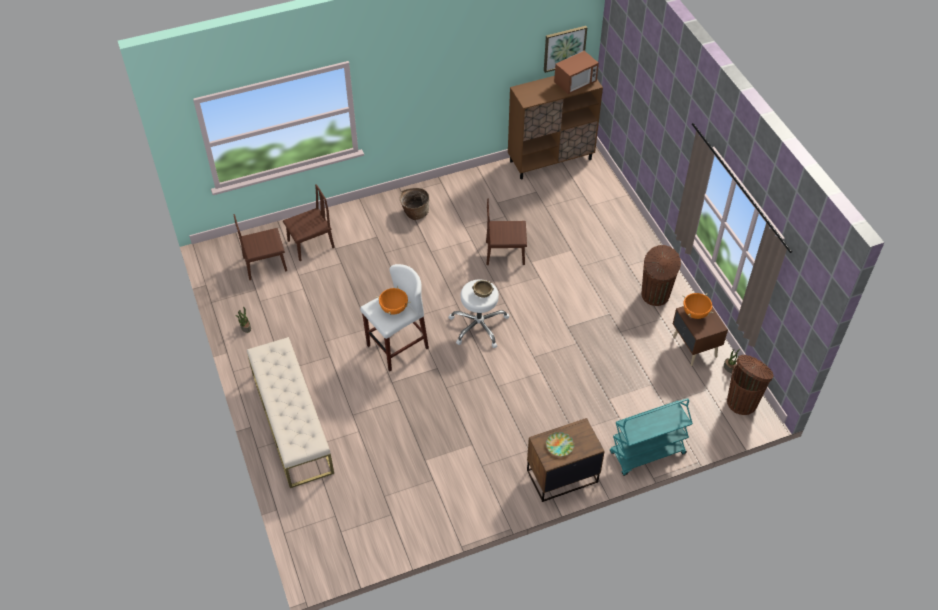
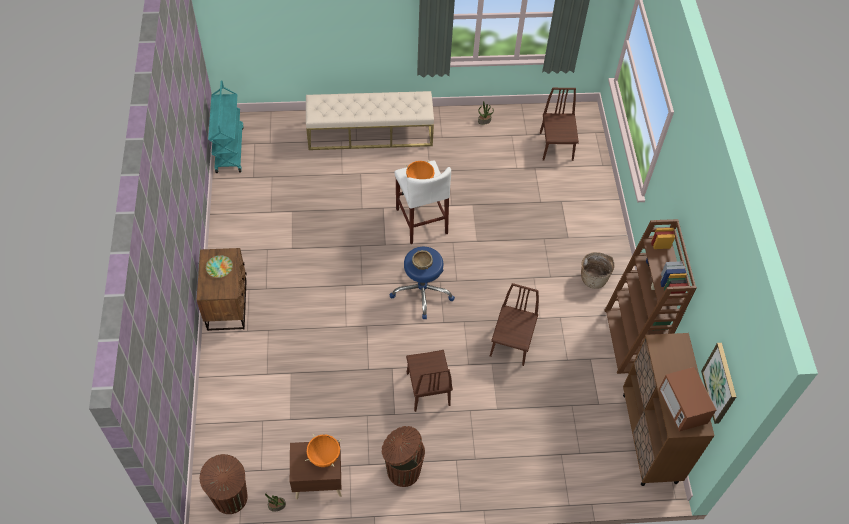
camera: 105 degrees right, 5 degrees up
(310, 244) = (572, 184): brown chair -> brown chair (428, 389)
(469, 182) = (630, 341): none -> brown bookcase
(478, 325) = (422, 291): white stool -> blue stool
(647, 454) = (215, 382): turquoise cart -> turquoise cart (229, 149)

